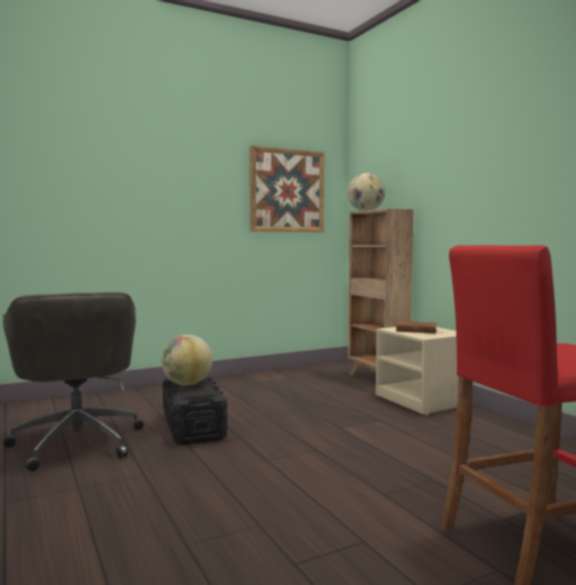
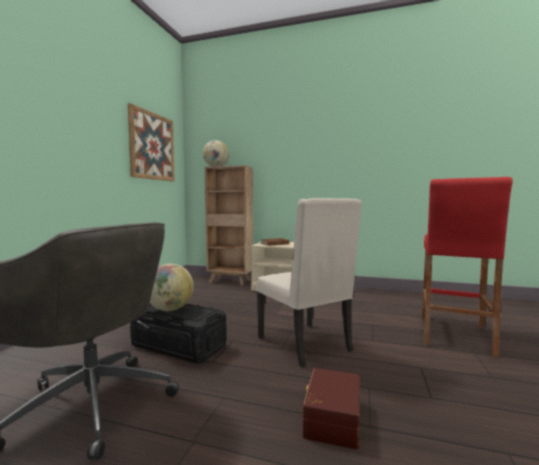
camera: 45 degrees left, 0 degrees up
(173, 524) = (330, 418): none -> brown storage box
(296, 467) = (306, 345): none -> beige chair

